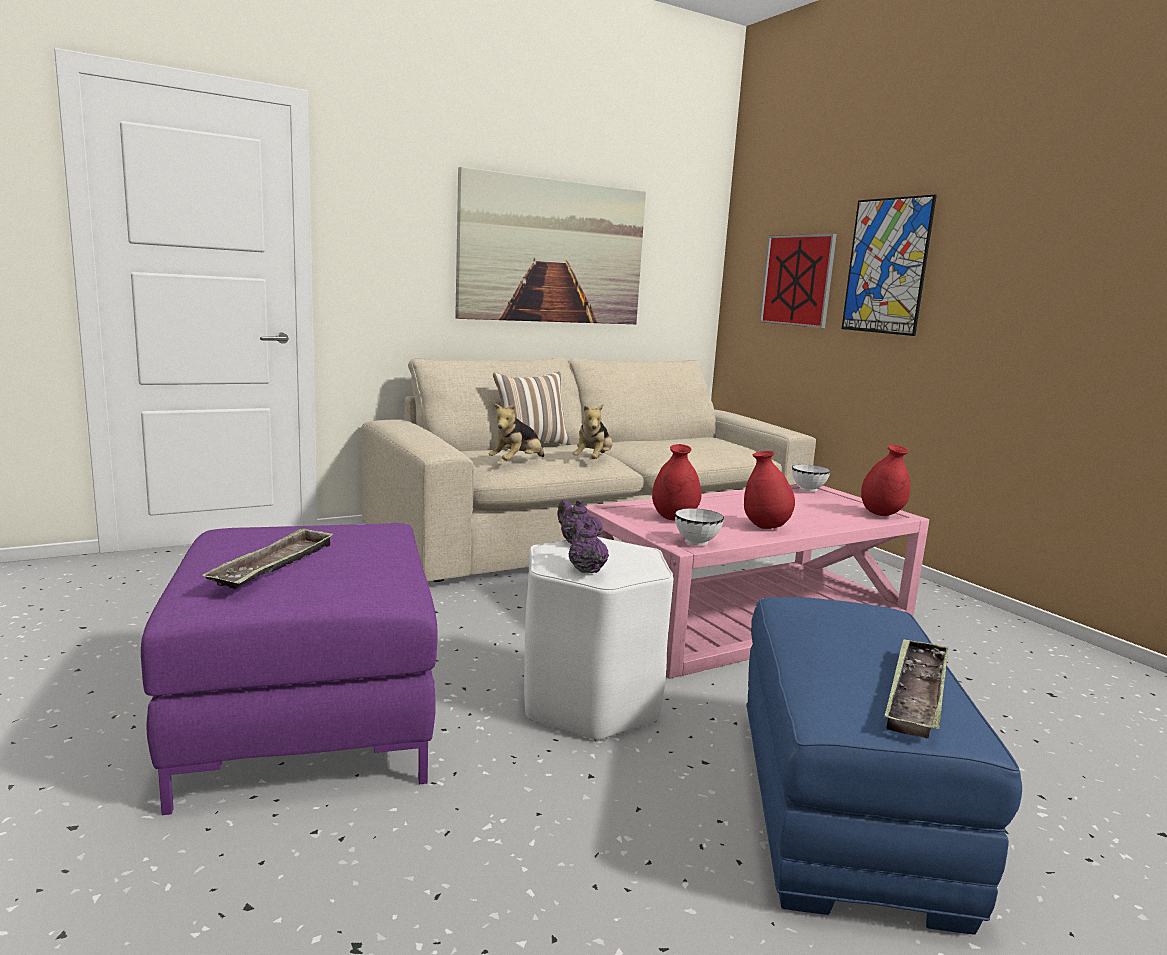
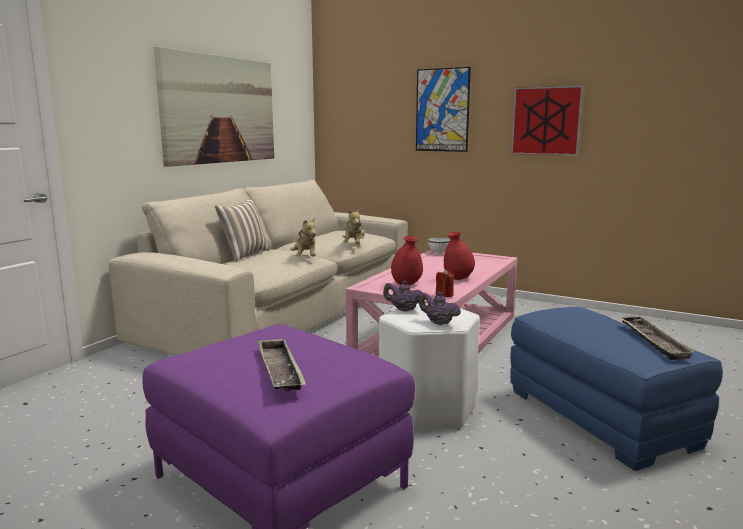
camera: 30 degrees left, 0 degrees up
(517, 463) = (265, 269): plush toy -> plush toy (354, 245)
(696, 542) = (444, 294): white bowl -> red candle
(797, 280) = (377, 121): picture -> picture (546, 121)
(881, 514) = (494, 259): red vase -> none

